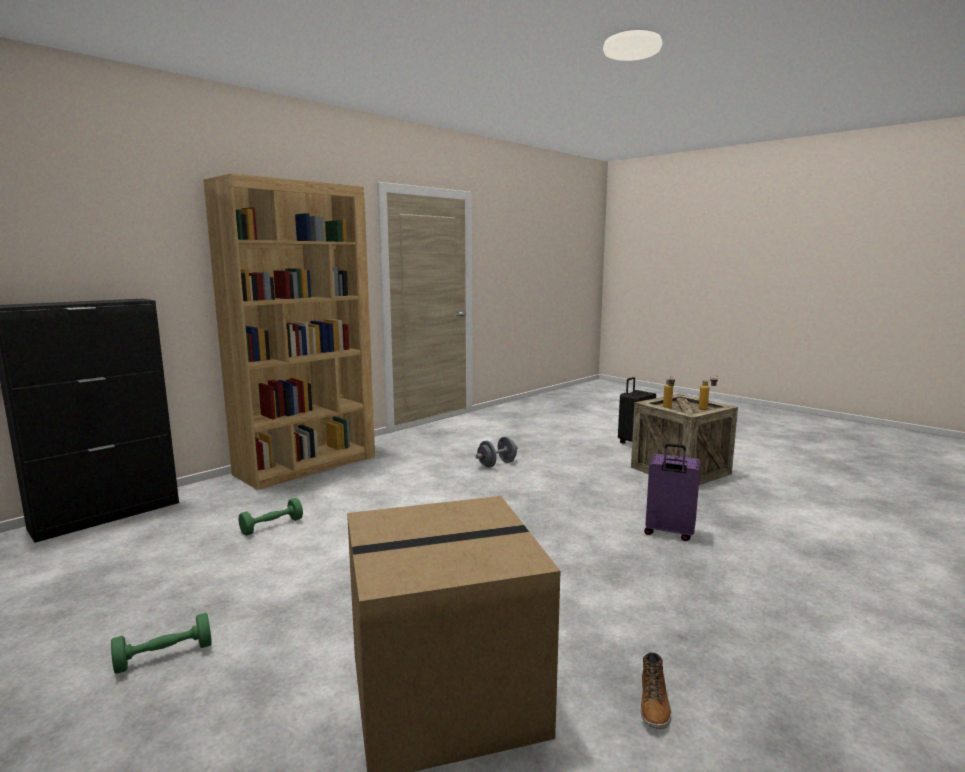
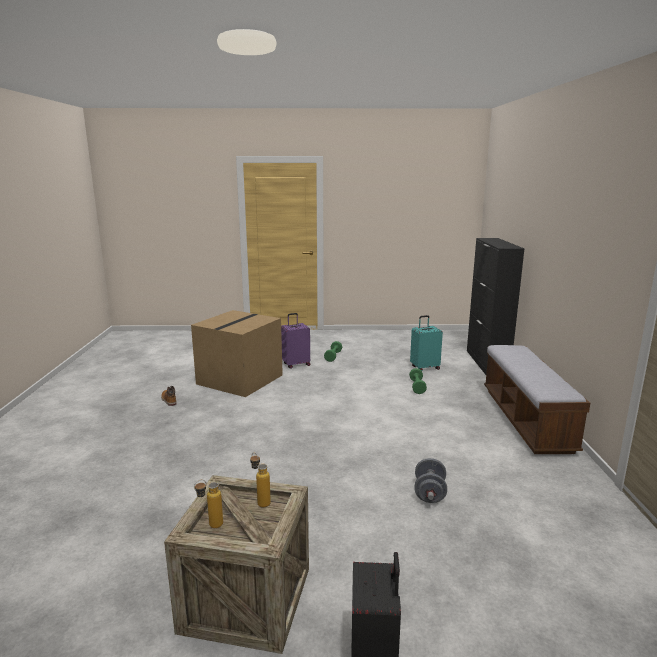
camera: 135 degrees right, 5 degrees up
(172, 545) = (424, 367): none -> turquoise suitcase
(307, 465) = (525, 419): brown bookcase -> bench
(669, 533) = (204, 481): purple suitcase -> purple suitcase (296, 364)

